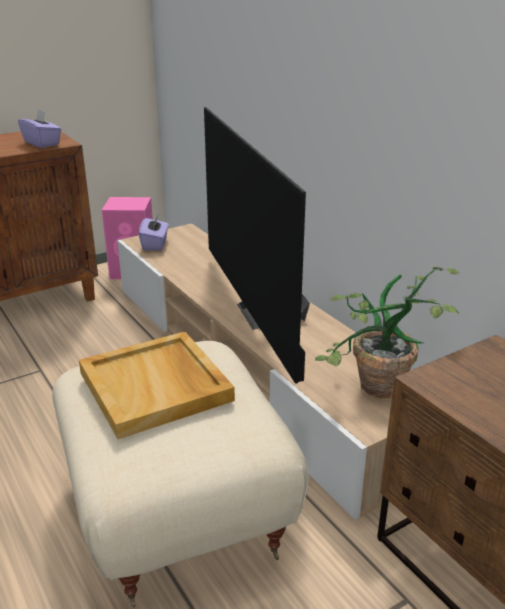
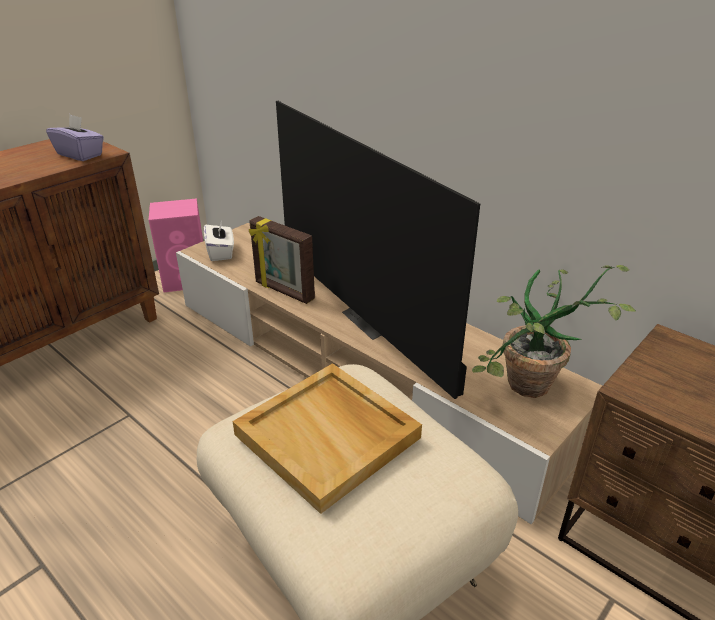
camera: 15 degrees left, 5 degrees up
(155, 244) = (221, 252): purple tissue box -> white tissue box
(193, 281) = (283, 291): none -> picture frame

